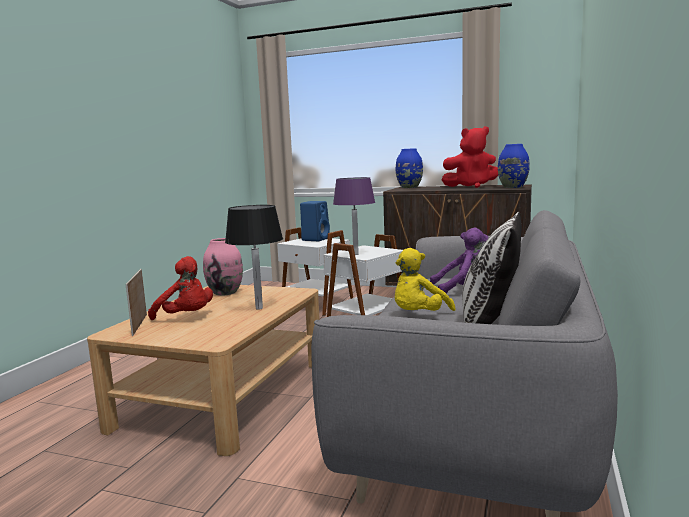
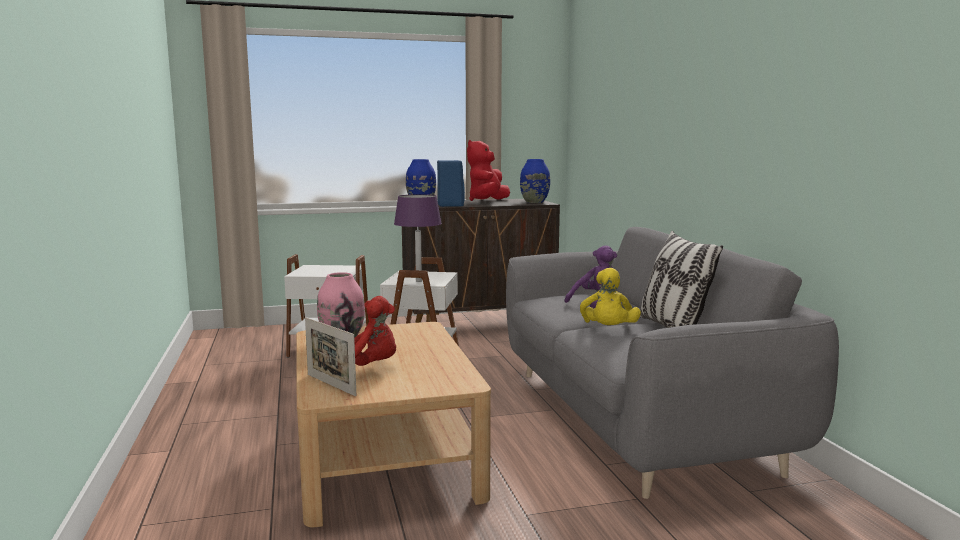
camera: 35 degrees left, 0 degrees up
(259, 308) = (425, 348): black table lamp -> none
(316, 239) = (323, 268): blue speaker -> blue speaker (450, 205)
(471, 186) = (488, 201): red plush toy -> red plush toy turned 150 degrees clockwise

